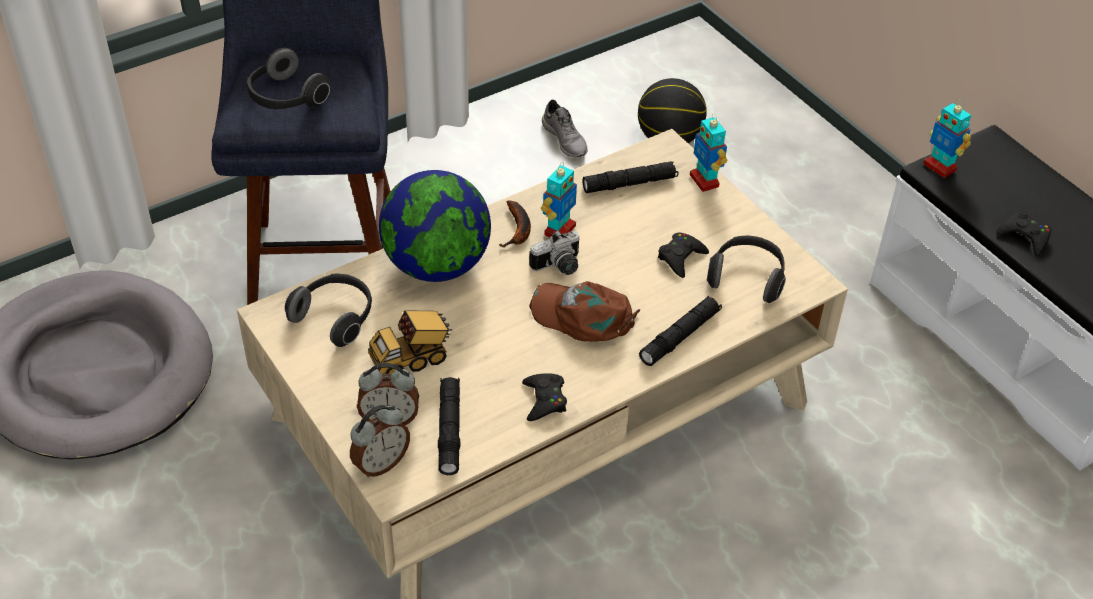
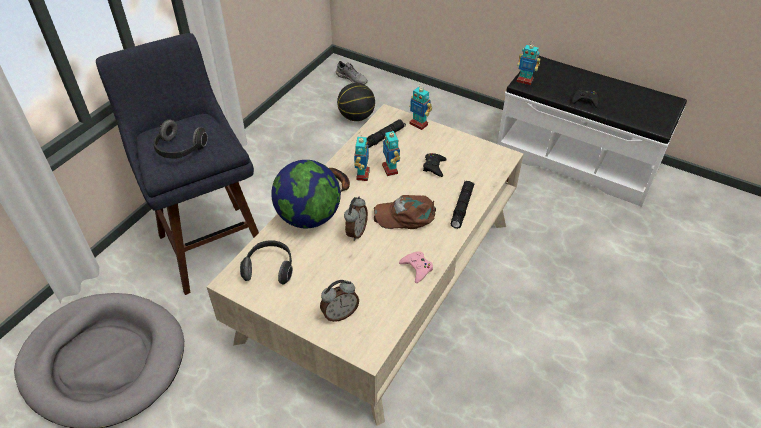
camera: 25 degrees left, 0 degrees up
(380, 463) = (351, 341): alarm clock -> alarm clock (356, 232)
(412, 359) = (330, 275): toy truck -> none
(449, 430) = (377, 306): black flashlight -> none
(544, 400) = (417, 268): black game controller -> pink game controller
(559, 267) = (375, 194): camera -> none
(565, 139) = (304, 134): grey shoe -> grey shoe (352, 79)
(608, 237) = (390, 169): none -> toy robot
(747, 278) = (473, 165): headphones -> none

